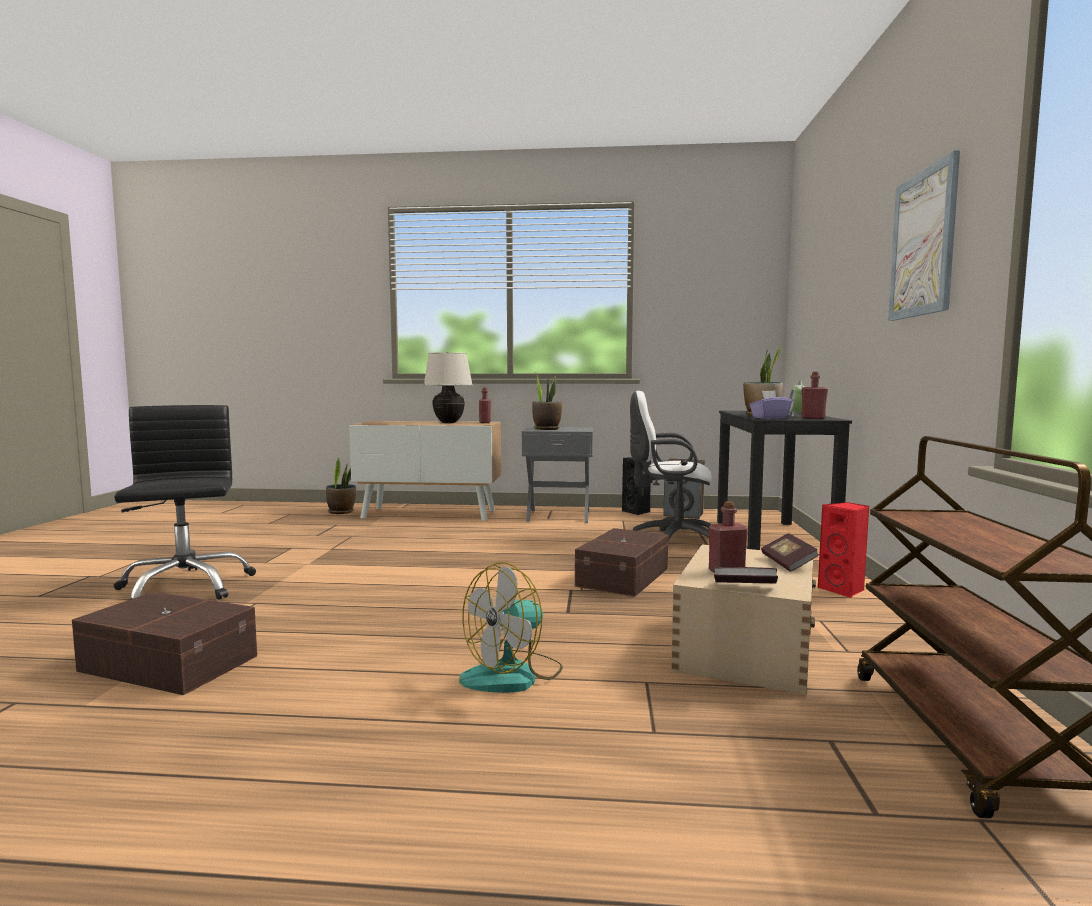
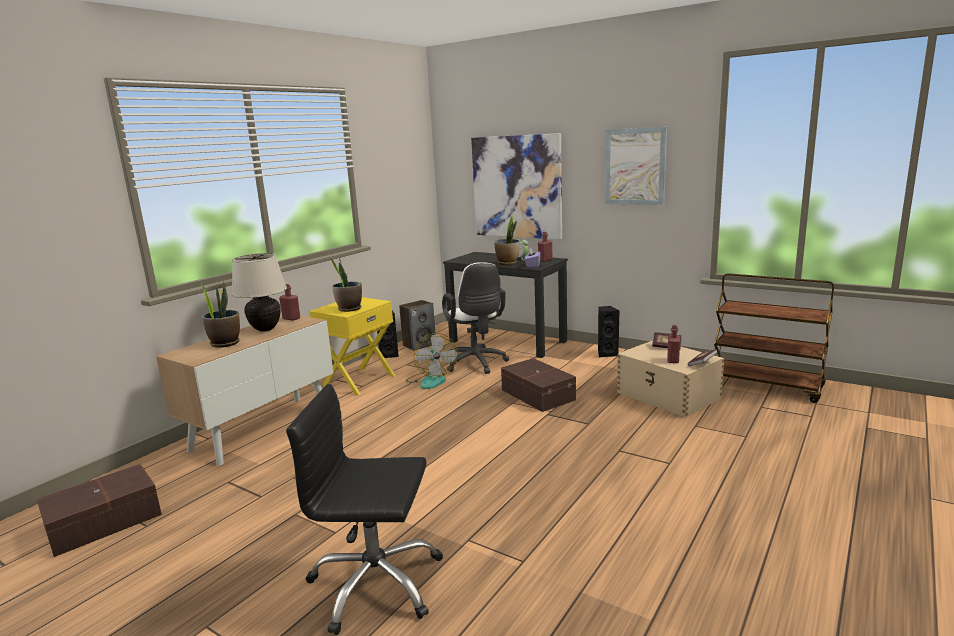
camera: 60 degrees left, 10 degrees up
(170, 662) = (586, 582): brown storage box -> brown storage box (102, 521)
(341, 512) = (168, 474): potted plant -> potted plant (225, 343)
(513, 675) = (672, 456): fan -> fan (431, 380)
(558, 515) = (358, 380): grey nightstand -> yellow nightstand
(671, 540) = (476, 364): white office chair -> white office chair turned 60 degrees counterclockwise
(829, 310) = (517, 187): none -> picture
(843, 590) = (606, 354): red speaker -> black speaker

